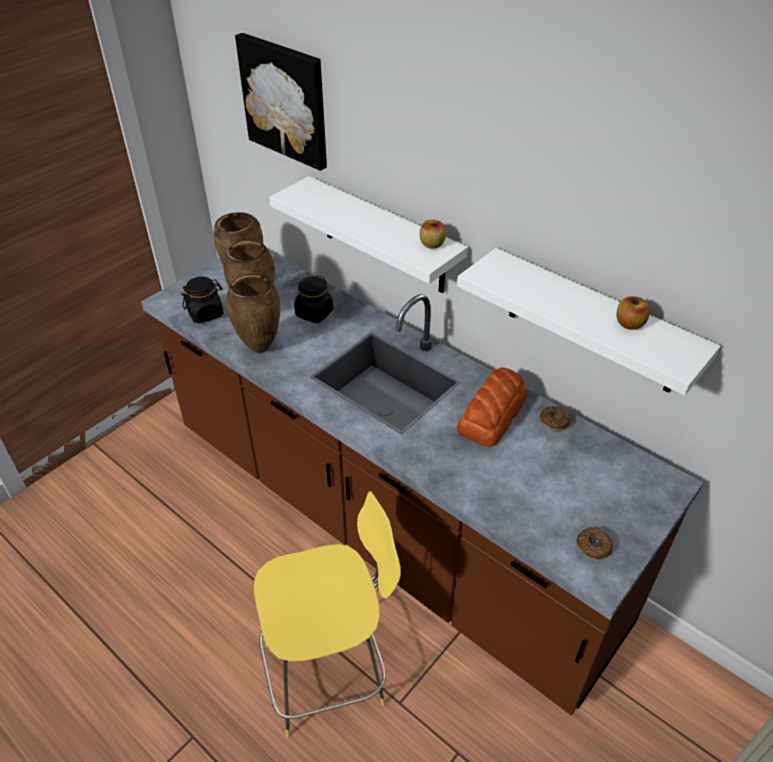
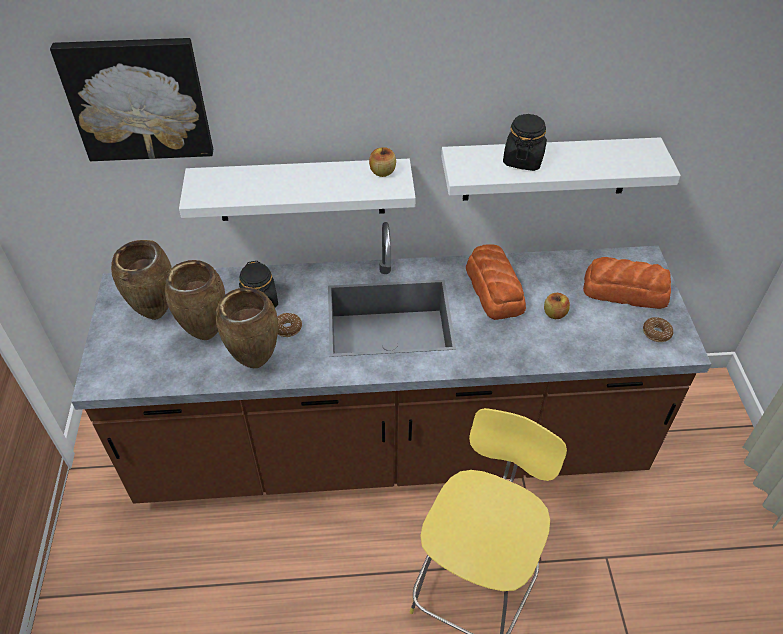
camera: 45 degrees left, 5 degrees up
(206, 313) = (158, 367): black jar -> black jar (523, 160)
(554, 422) = (537, 266): donut -> donut (287, 328)
(612, 495) = (626, 291): none -> bread
(629, 324) = (599, 154): apple -> apple (554, 314)

